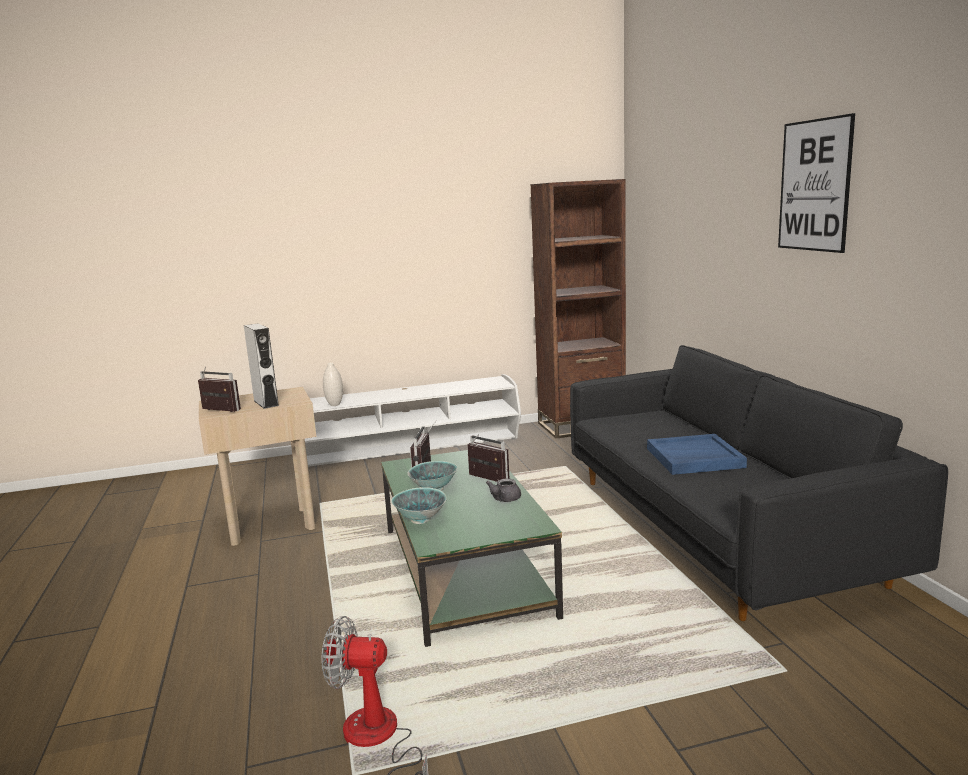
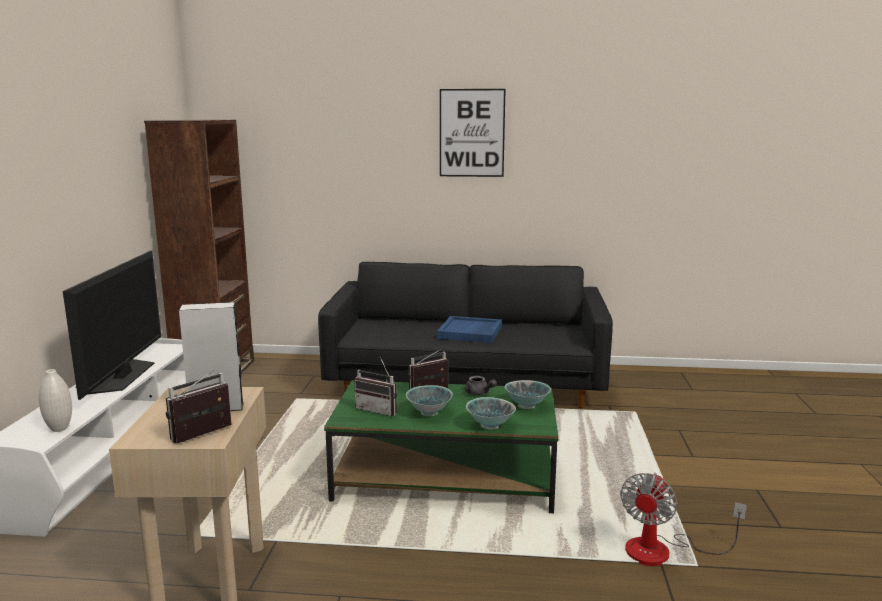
camera: 70 degrees left, 0 degrees up
(431, 391) = (123, 376): none -> television
(488, 528) = (527, 406): none -> bowl

